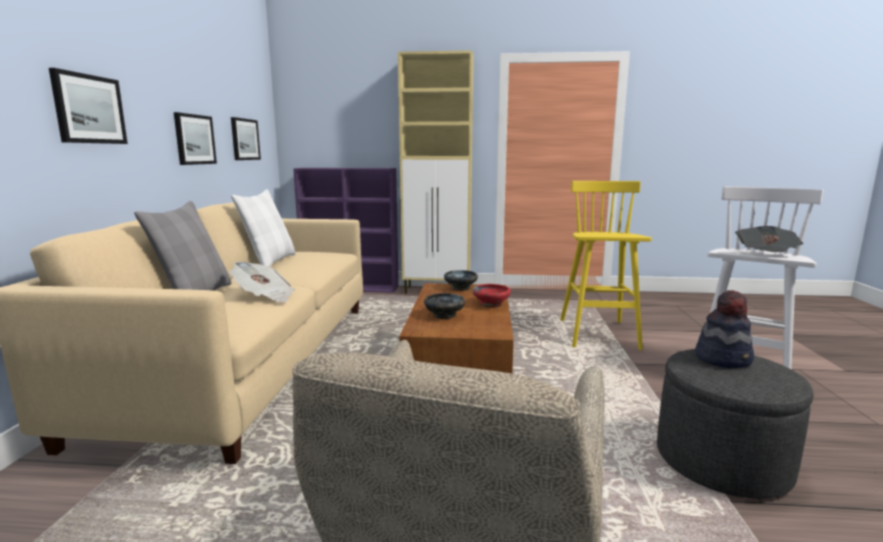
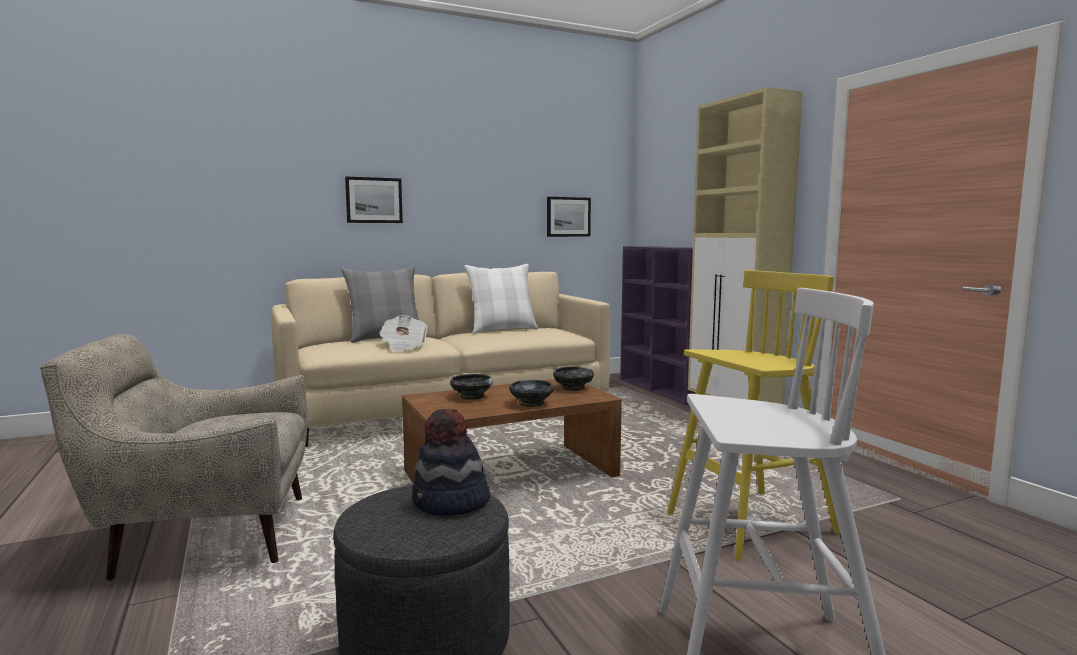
camera: 60 degrees right, 5 degrees down
(194, 139) = (488, 218): picture -> none
(491, 304) = (531, 404): red bowl -> black bowl
(766, 255) = (749, 422): newspaper -> none

